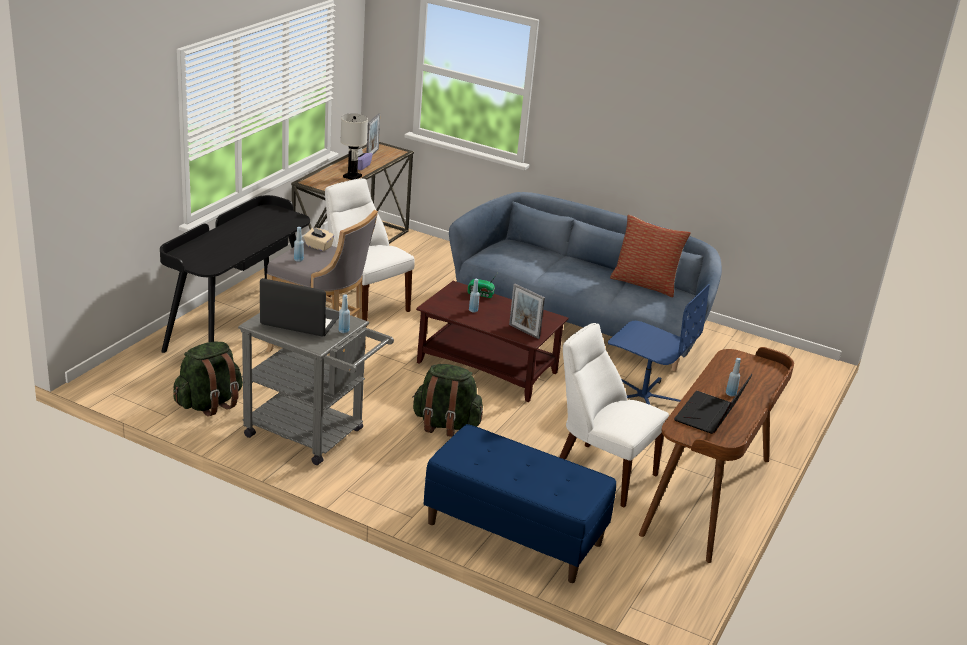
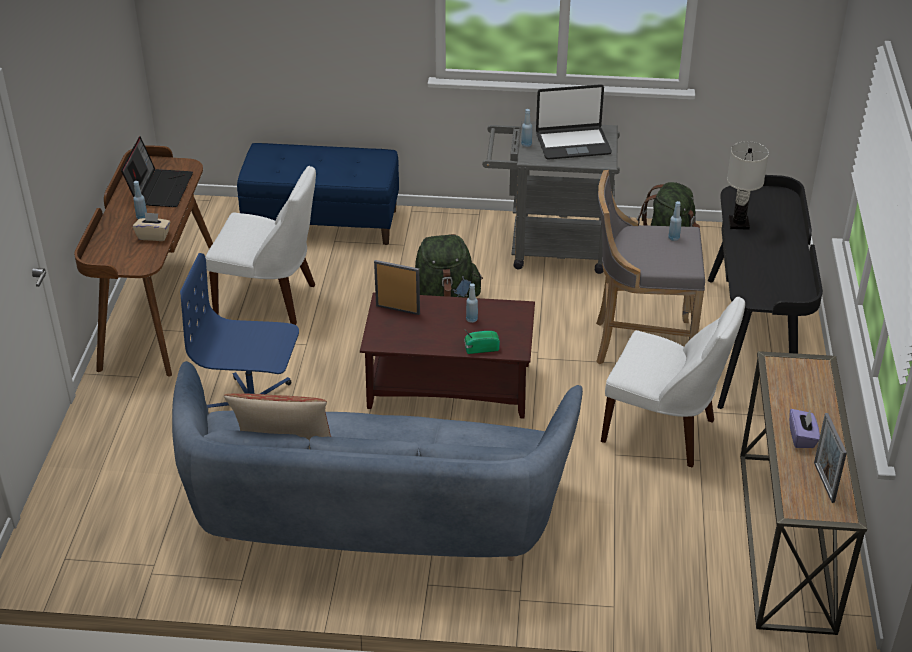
camera: 160 degrees right, 10 degrees up
(318, 246) = (677, 264): beige tissue box -> beige tissue box (153, 236)
(352, 177) = (782, 403): white table lamp -> white table lamp (739, 223)

